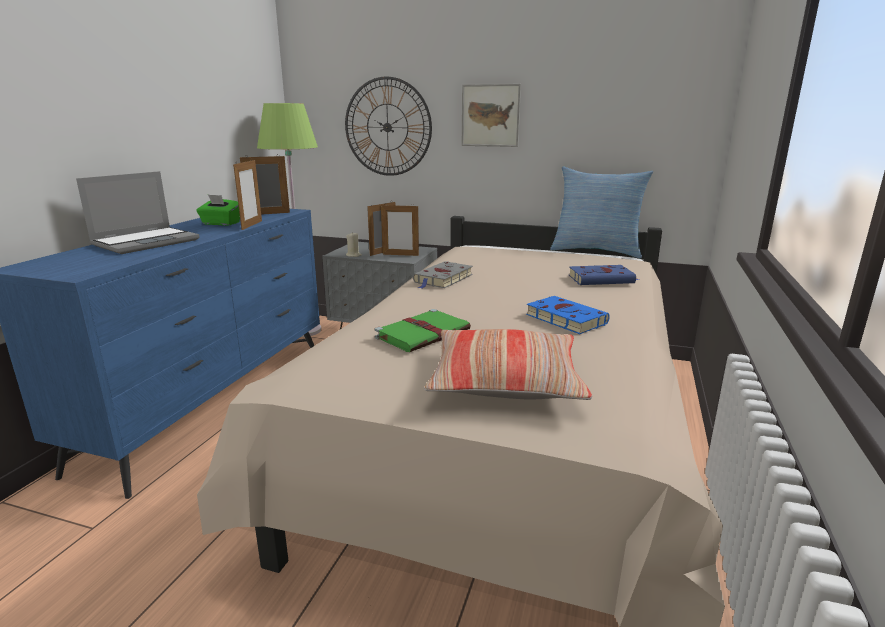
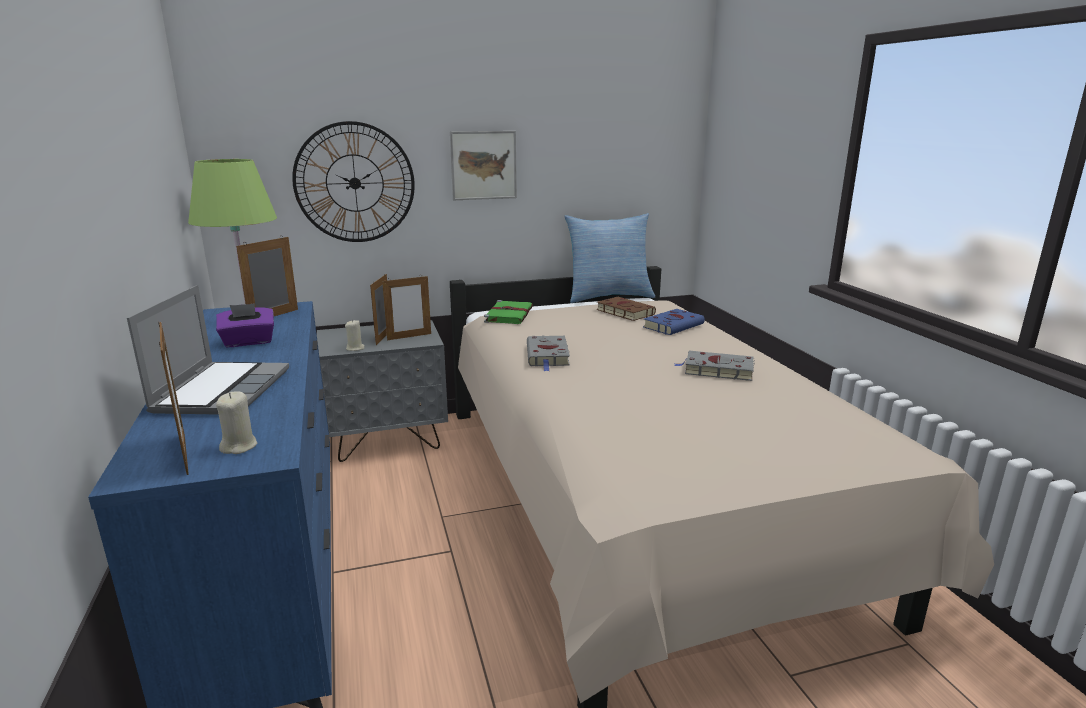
camera: 35 degrees left, 0 degrees up
(81, 267) = (239, 446): none -> beige candle
(221, 223) = (248, 342): green tissue box -> purple tissue box
(252, 225) = (300, 336): picture frame -> picture frame (185, 453)
(424, 333) = (645, 415): green book -> green book (509, 314)
(505, 380) = (779, 436): pillow -> none
(563, 318) = (716, 370): blue book -> grey book
(576, 262) = (623, 312): none -> brown book

